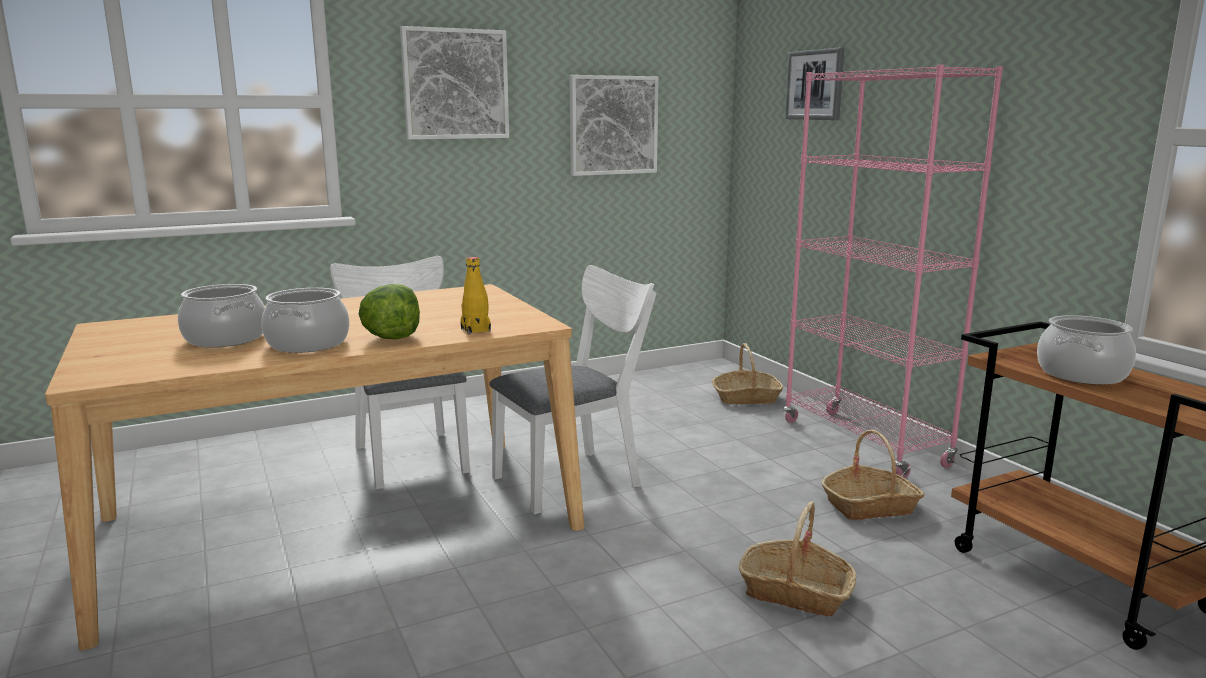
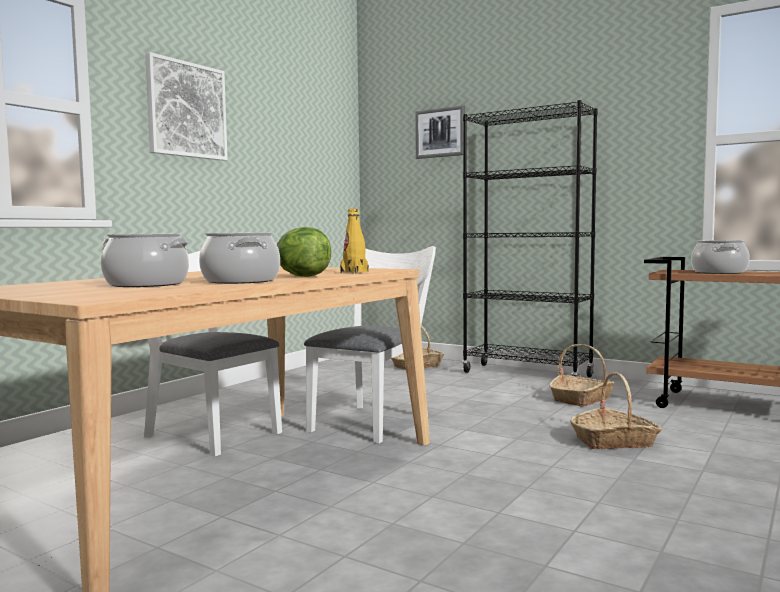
camera: 30 degrees left, 10 degrees down
(613, 125) = (292, 159): picture -> none
(864, 443) = (527, 374): pink bookcase -> black bookcase

